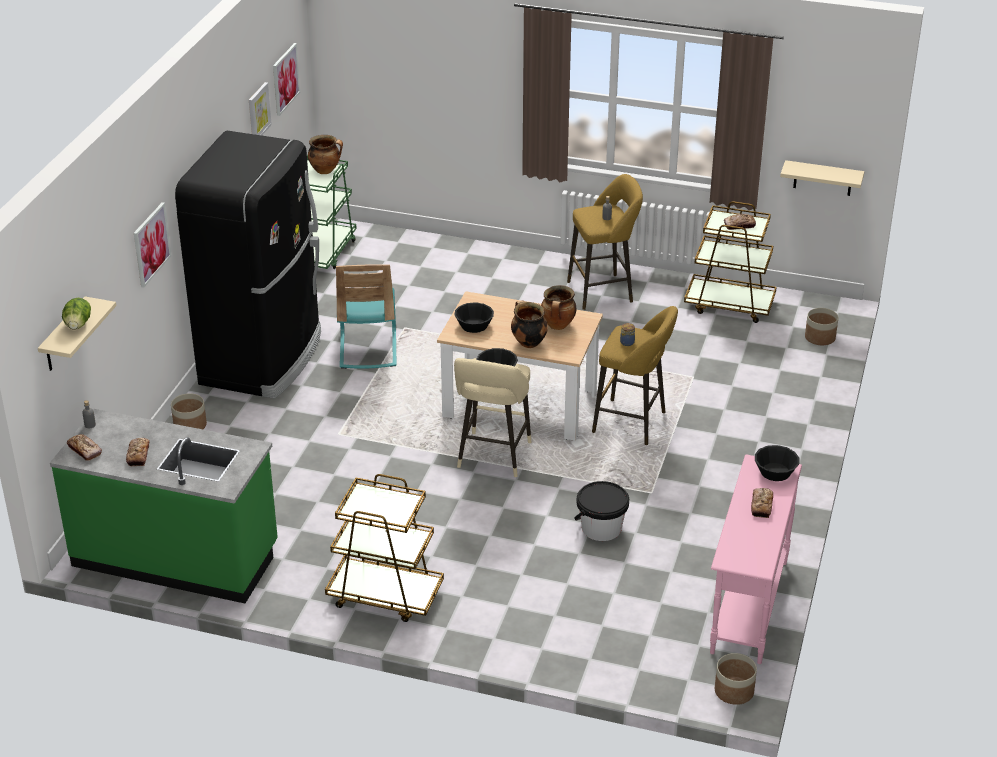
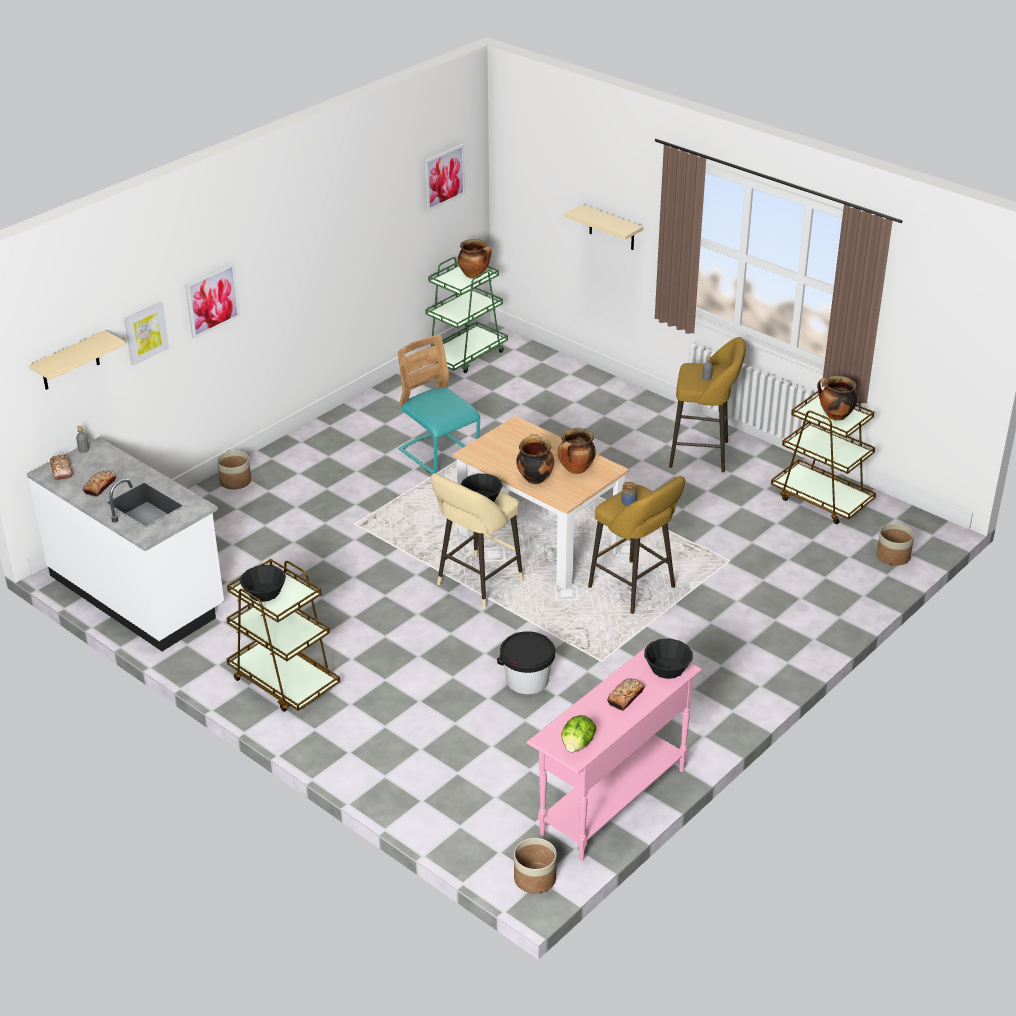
camera: 25 degrees right, 0 degrees up
(78, 325) = (77, 353): lettuce -> lettuce (577, 745)
(176, 556) = (138, 592): green counter -> white counter
(258, 112) = (396, 202): picture -> picture (145, 333)
(263, 358) = (342, 438): black fridge -> none
(368, 349) = (439, 454): turquoise chair -> turquoise chair turned 120 degrees clockwise
(474, 325) = (497, 449): black bowl -> black bowl (264, 592)
(739, 225) = (835, 416): bread -> cooking pot
(823, 178) = (937, 386): beige shelf -> beige shelf (611, 228)

